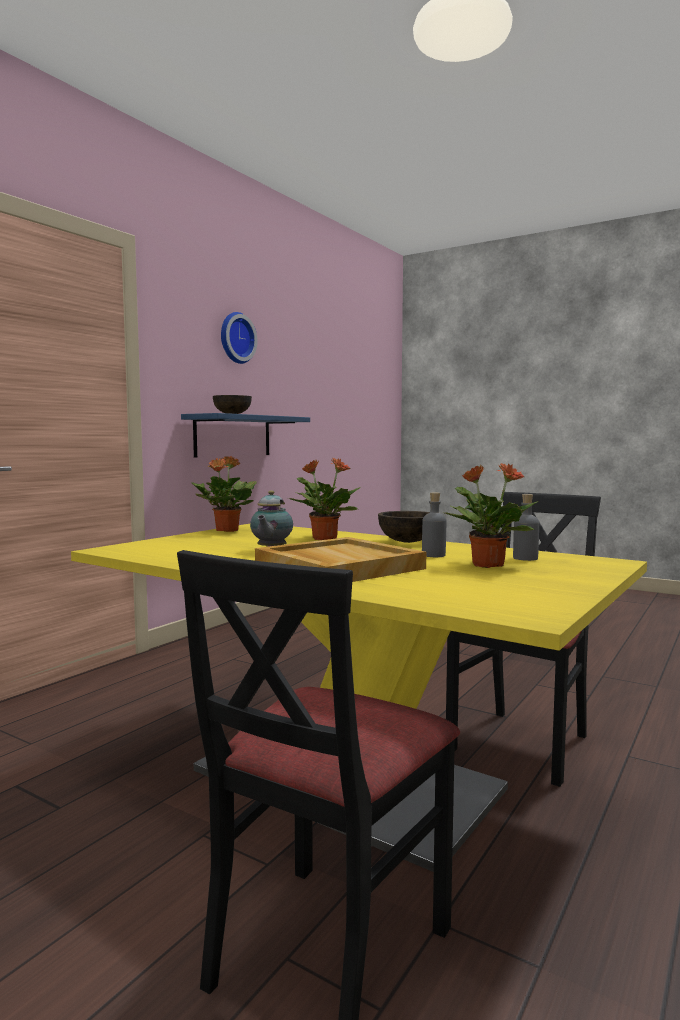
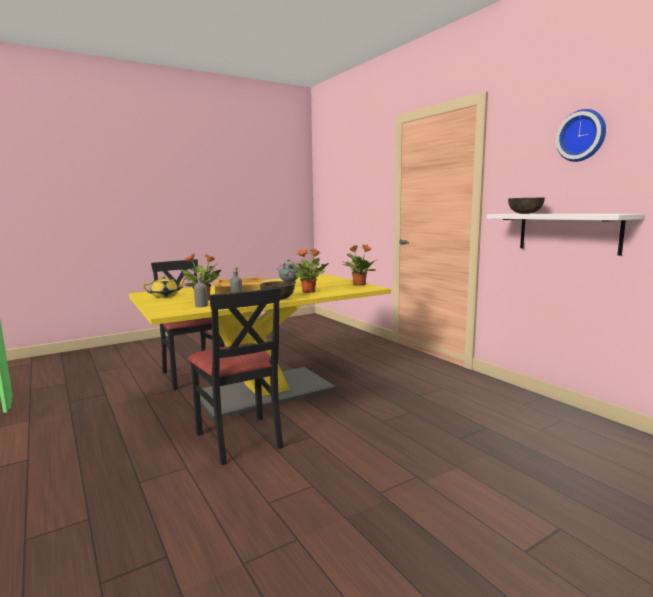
camera: 115 degrees right, 5 degrees up
(233, 436) = (568, 232): blue shelf -> white shelf
(510, 591) = (165, 296): none -> yellow teapot

